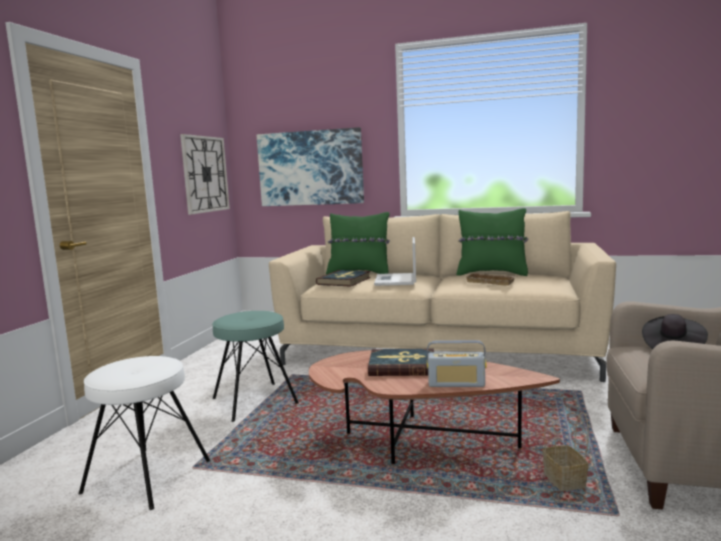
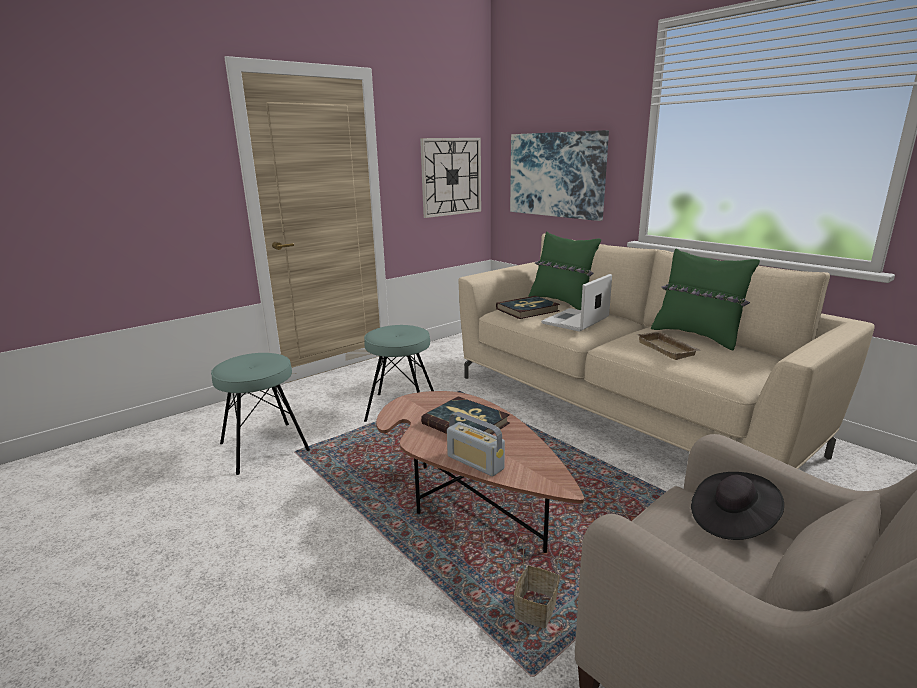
camera: 35 degrees right, 10 degrees up
(147, 477) = (264, 447): white stool -> turquoise stool

